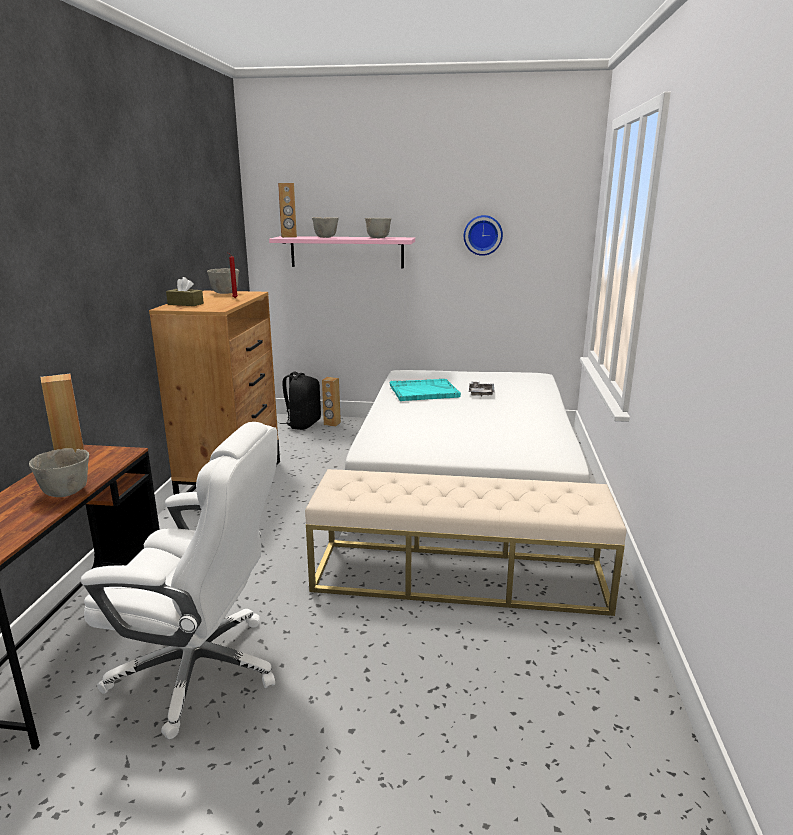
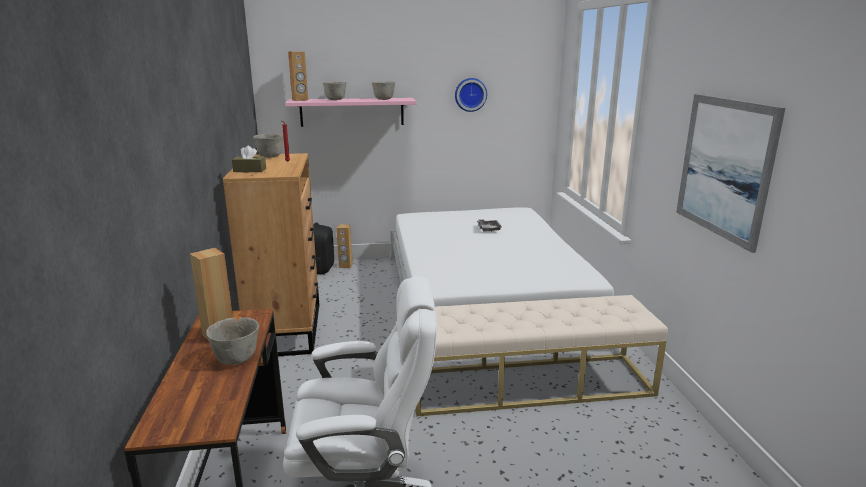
camera: 15 degrees left, 0 degrees up
(423, 391) = (440, 231): turquoise tray -> none
(700, 321) = (724, 167): none -> picture

